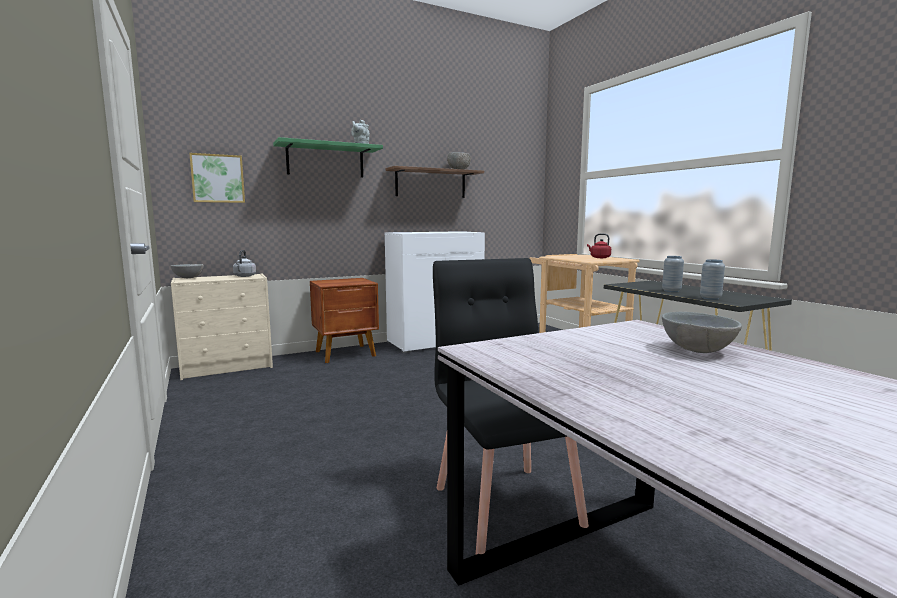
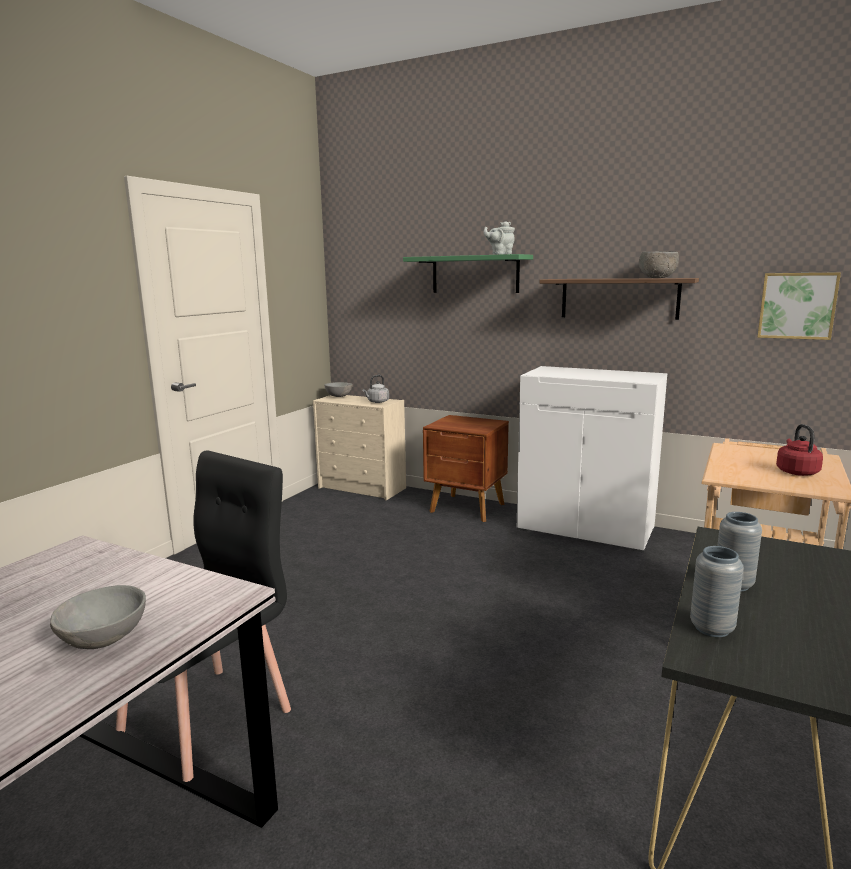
camera: 55 degrees right, 5 degrees up
(217, 178) = (373, 299): picture -> picture (797, 305)

